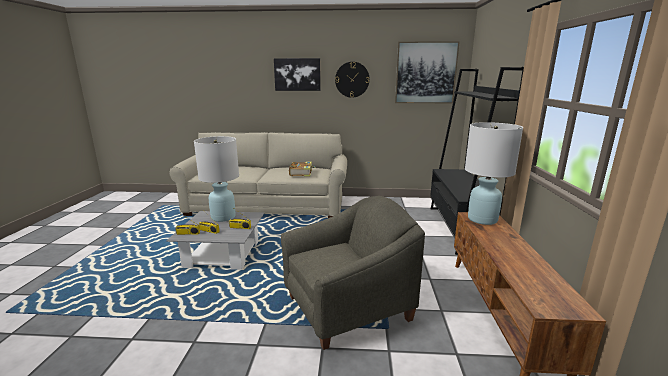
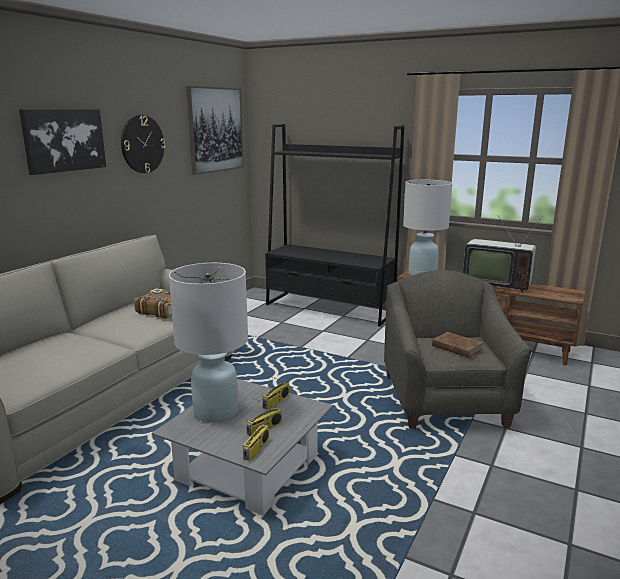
camera: 65 degrees left, 0 degrees up
(326, 258) = (457, 348): none -> brown book
(514, 255) = (495, 284): none -> television

